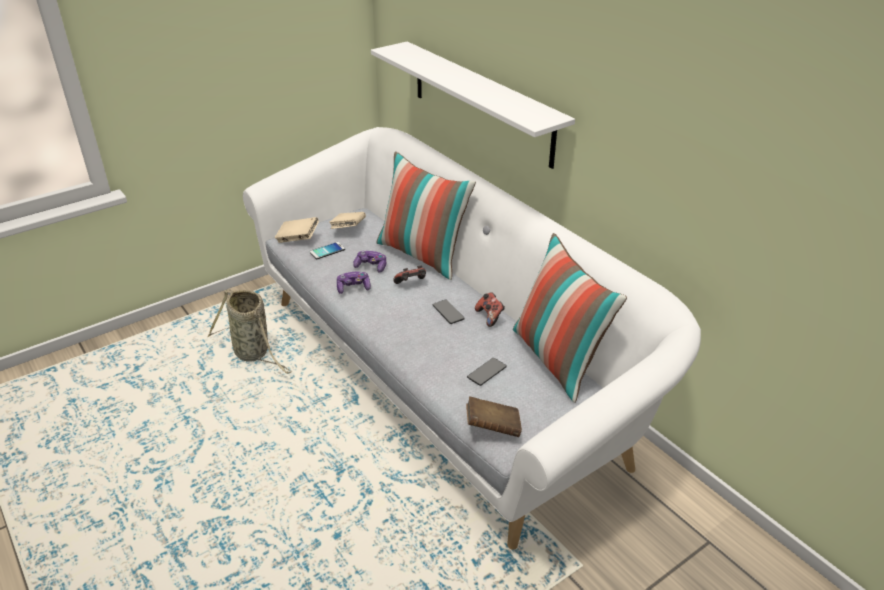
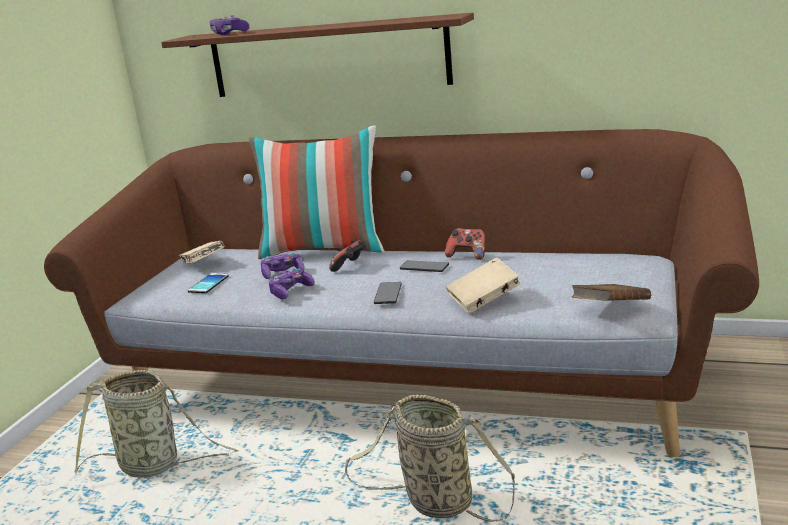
camera: 35 degrees left, 15 degrees down
(298, 239) = (152, 291): beige book -> beige book (483, 300)
(347, 477) = (434, 502): none -> basket
(414, 59) = (229, 34): none -> game controller
(442, 374) = (406, 377): white sofa -> brown sofa
(481, 102) = (327, 58): white shelf -> brown shelf
(487, 372) = (536, 283): phone -> phone (388, 294)
(558, 360) = (576, 254): pillow -> none

